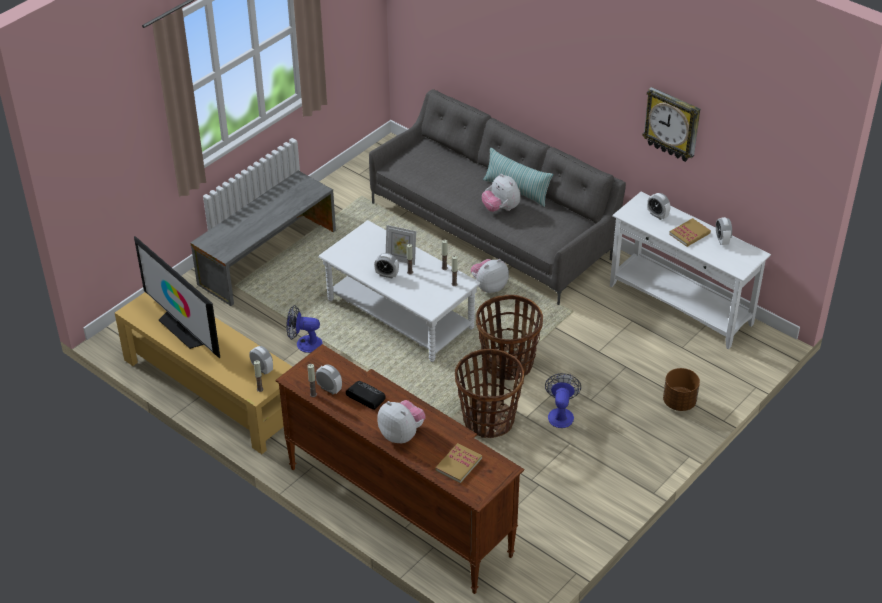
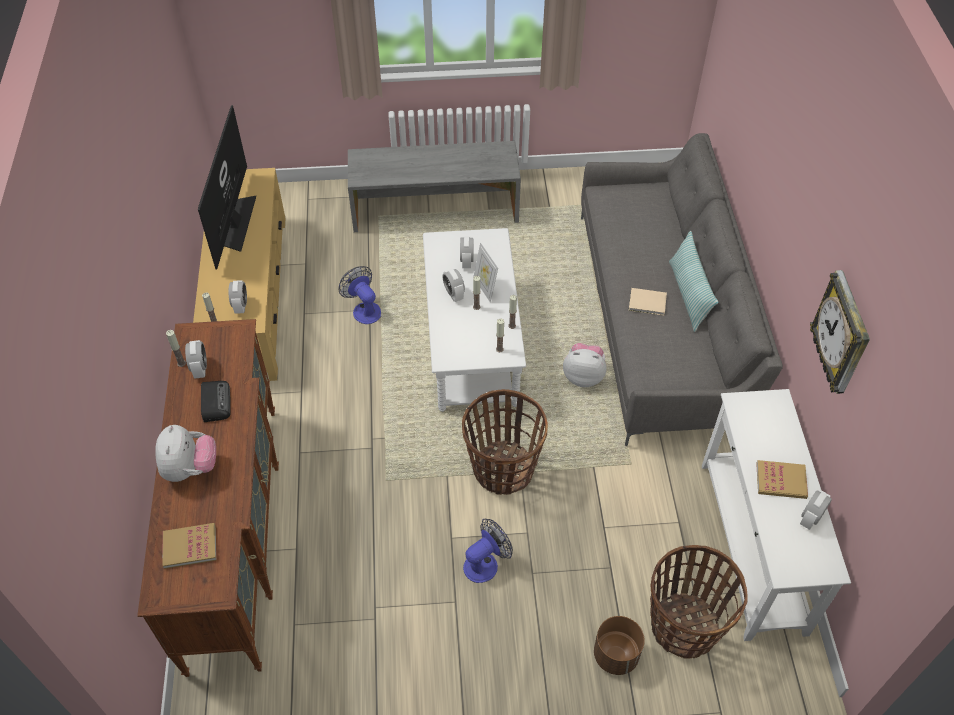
camera: 45 degrees right, 10 degrees up
(488, 420) = (415, 510): basket -> basket (684, 625)
(501, 208) = (648, 303): plush toy -> beige book
(657, 215) = (771, 430): alarm clock -> alarm clock (467, 261)

